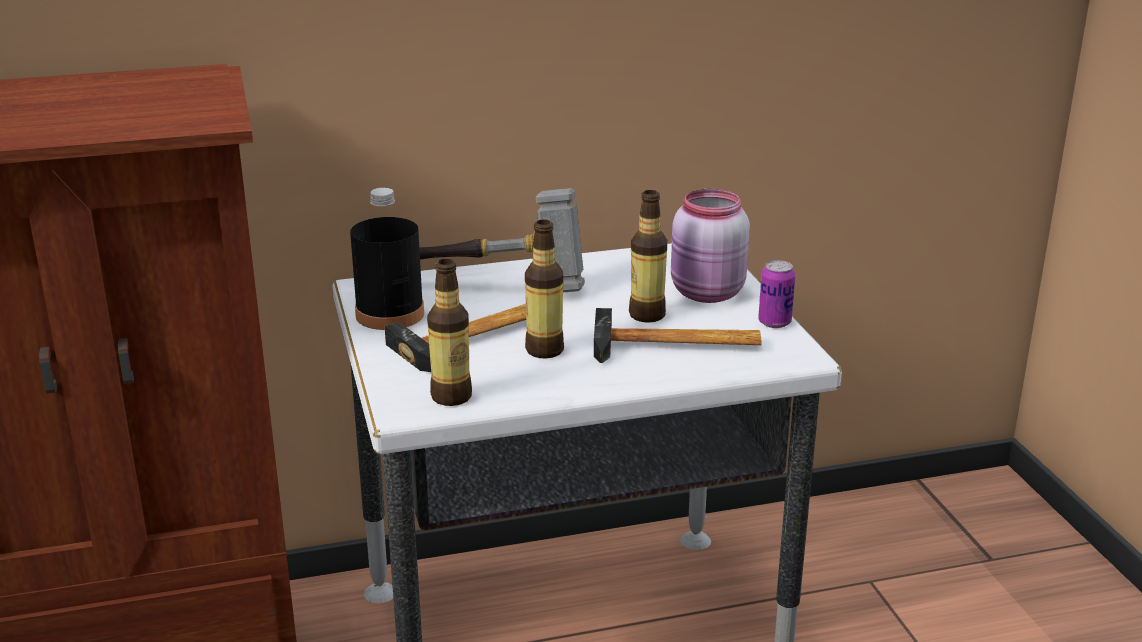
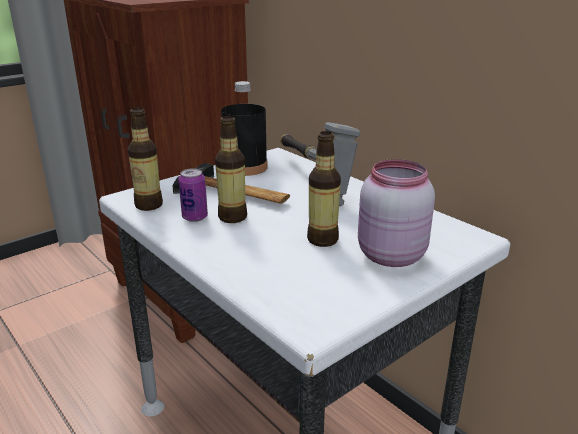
camera: 65 degrees right, 0 degrees up
(677, 347) = (277, 262): hammer -> none
(774, 322) = (367, 299): can -> can (195, 217)

